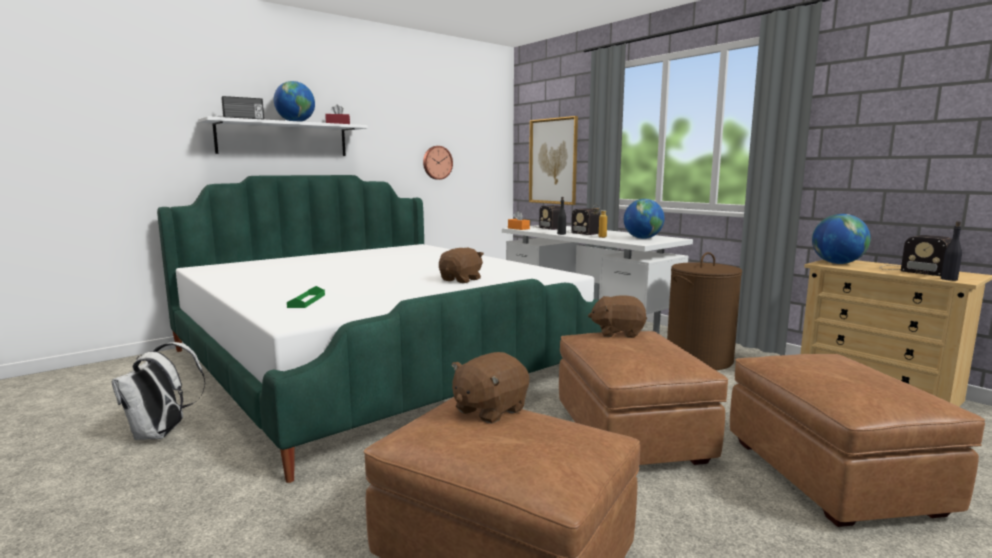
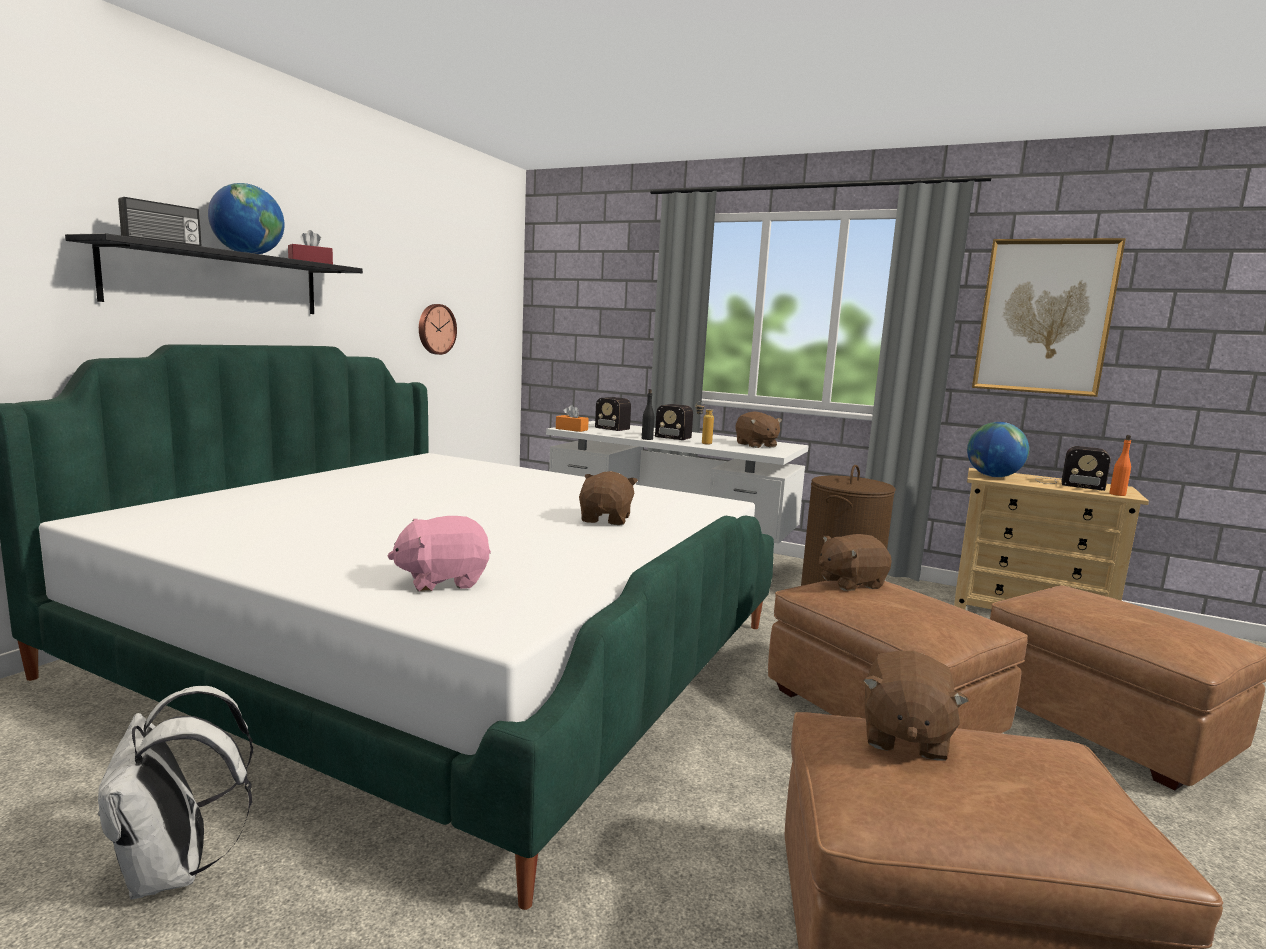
camera: 25 degrees left, 0 degrees up
(283, 139) = (218, 281): white shelf -> black shelf
(306, 301) = (443, 581): green tray -> pink plush toy
(553, 161) = (592, 335): picture -> picture (1044, 317)
(642, 238) = (756, 445): globe -> brown plush toy
(949, 279) = (1117, 494): black bottle -> orange bottle

